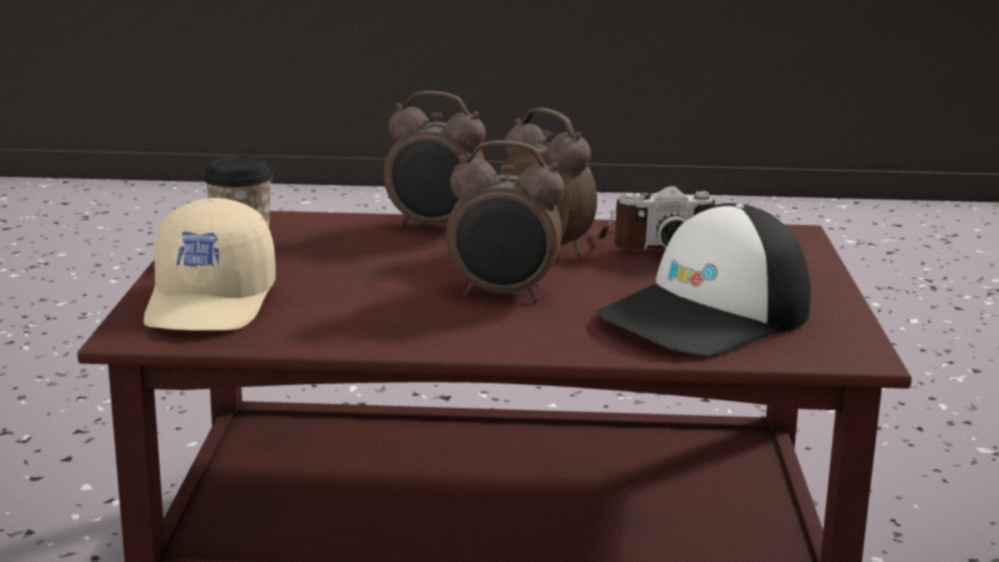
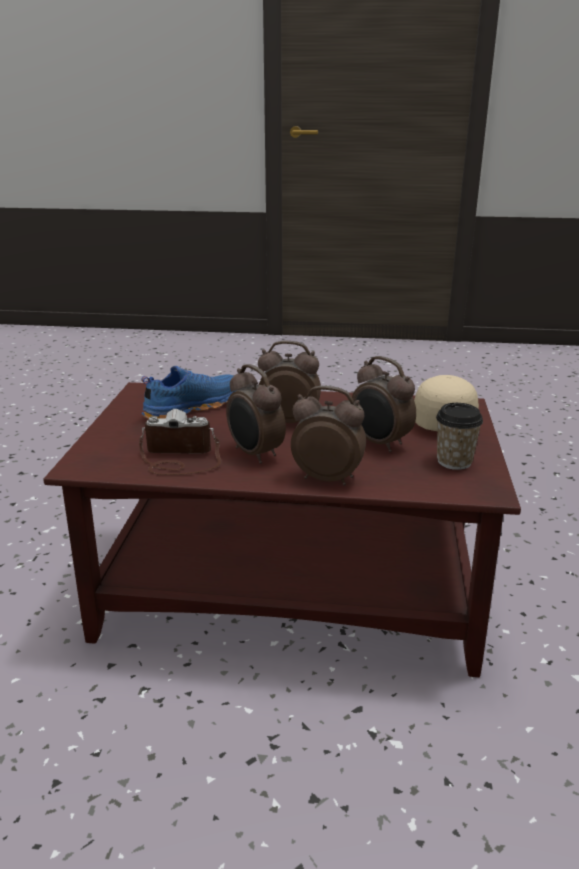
camera: 175 degrees left, 5 degrees up
(347, 265) = (379, 443): none -> alarm clock
(707, 316) = (190, 407): cap -> blue shoe

